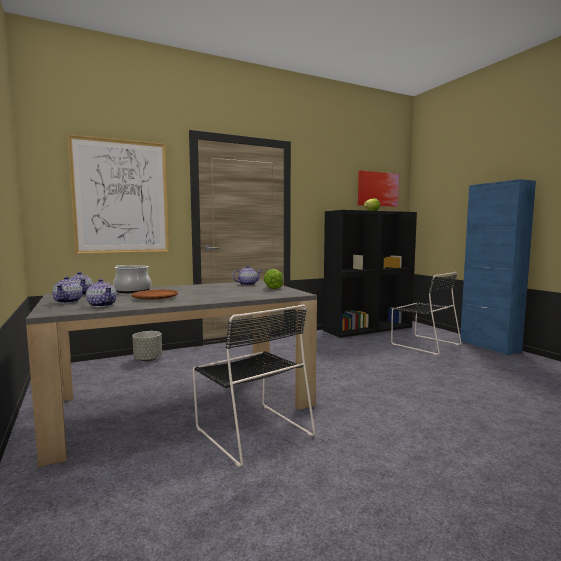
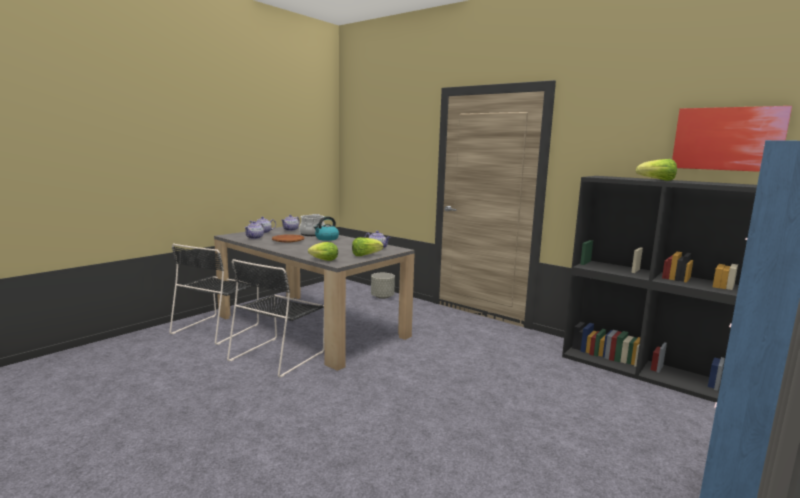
camera: 65 degrees right, 5 degrees up
(121, 197) = (389, 156): picture -> none
(171, 289) = (326, 239): none -> kettle
(280, 295) = (322, 260): none -> lettuce
(423, 344) = (631, 419): black chair -> black chair (217, 328)

